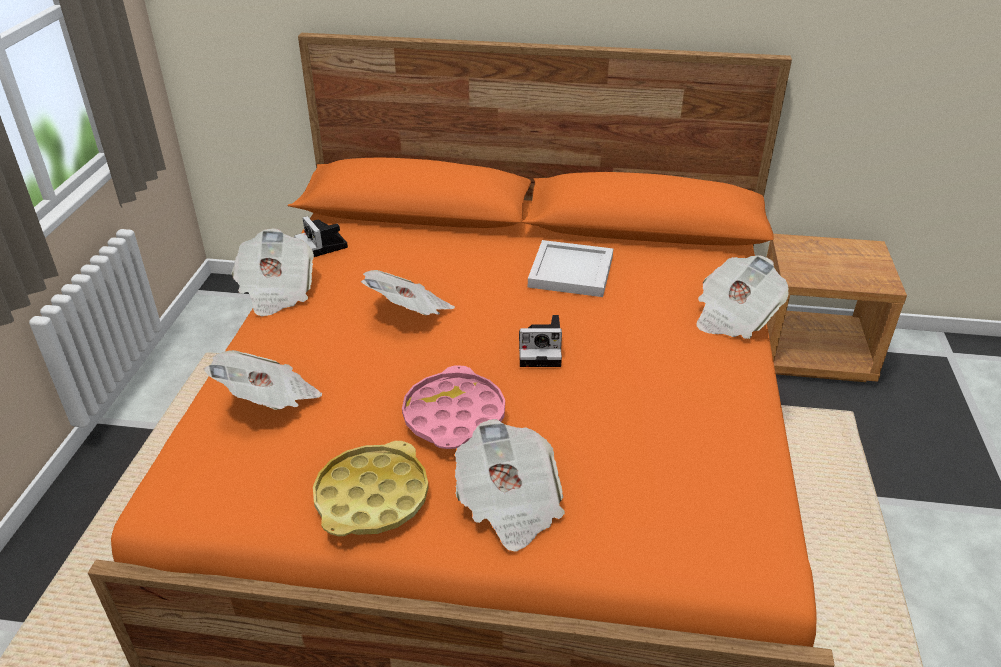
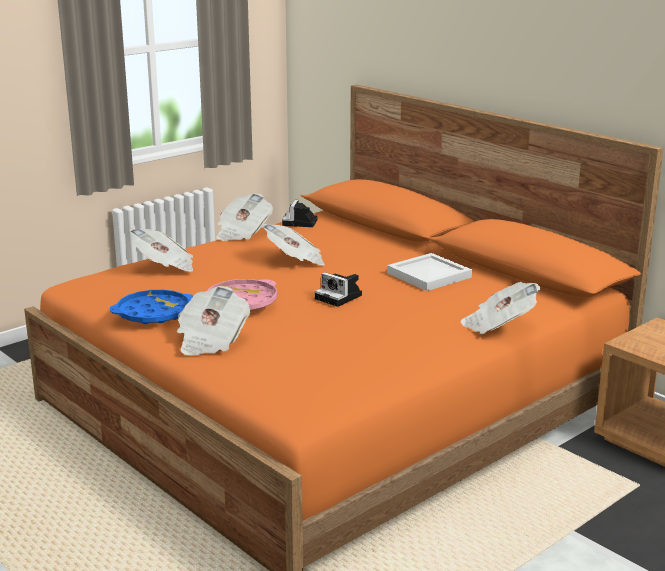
camera: 40 degrees right, 15 degrees down
(371, 497) = (153, 313): yellow tray -> blue tray

